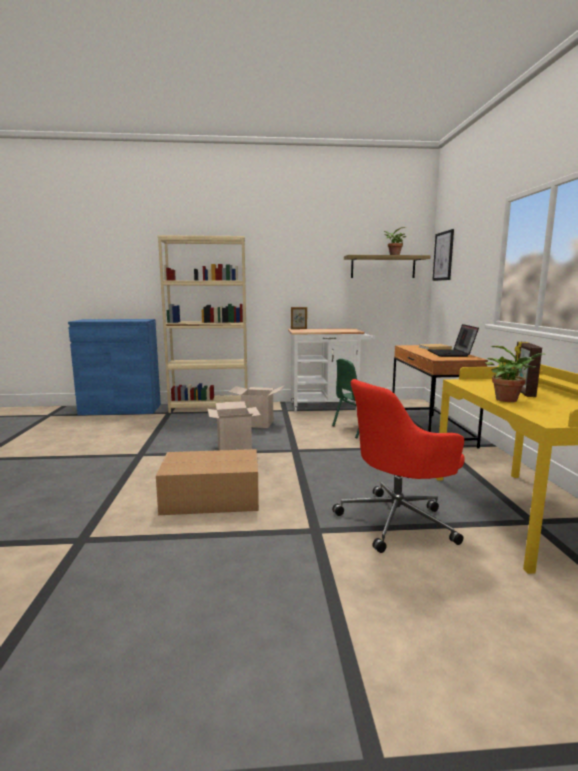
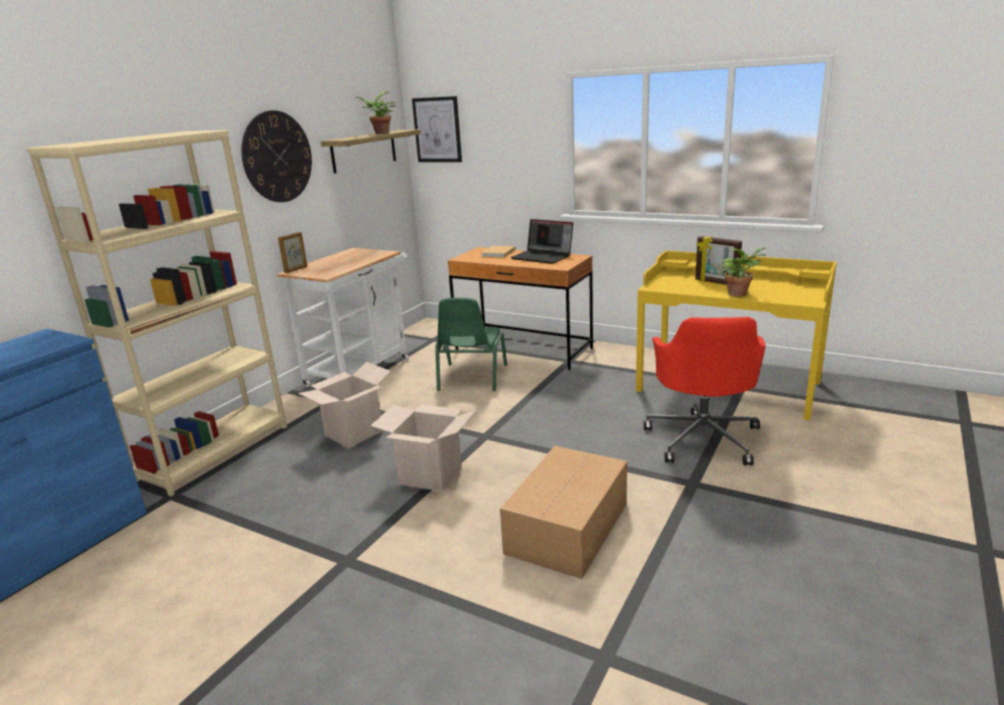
camera: 55 degrees left, 10 degrees up
(306, 261) = (277, 157): none -> wall clock

